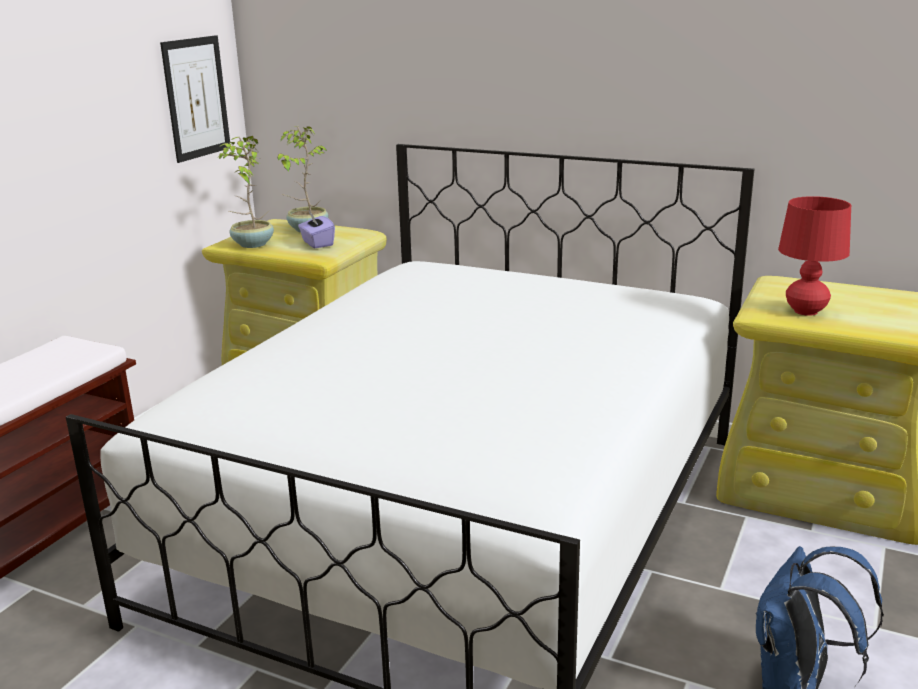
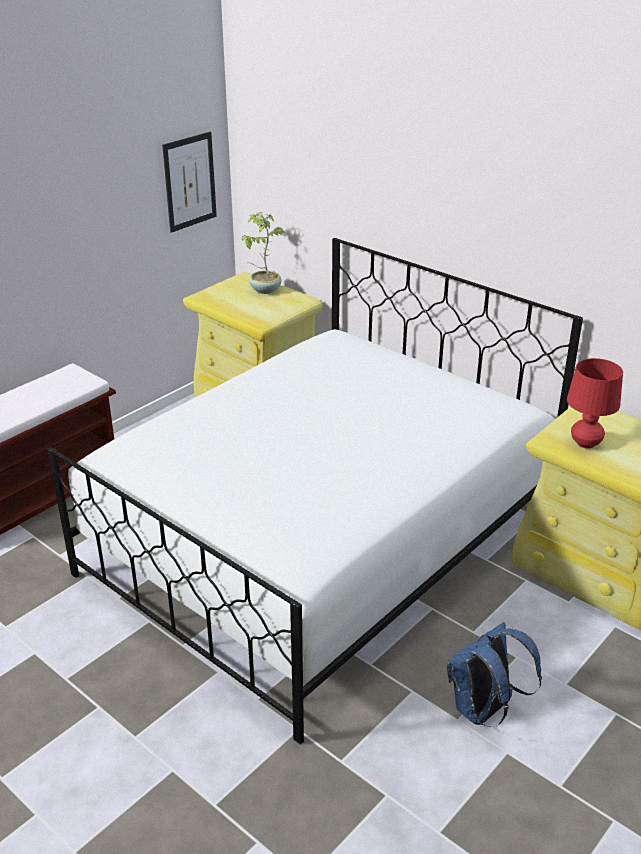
camera: 15 degrees right, 10 degrees up
(252, 244) = (218, 300): potted plant -> none
(317, 243) = (265, 307): purple tissue box -> none

